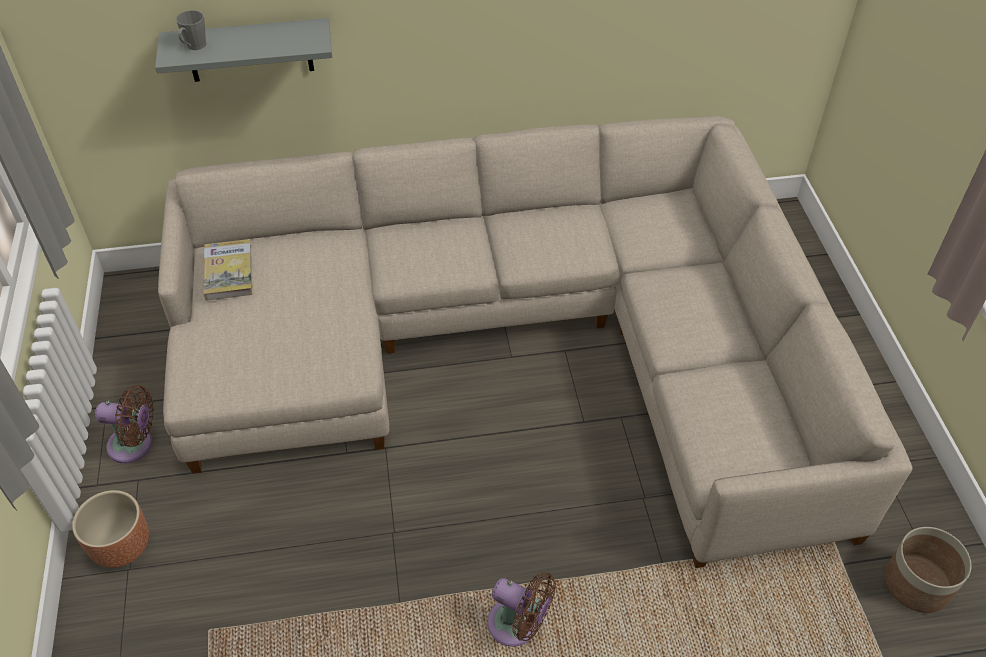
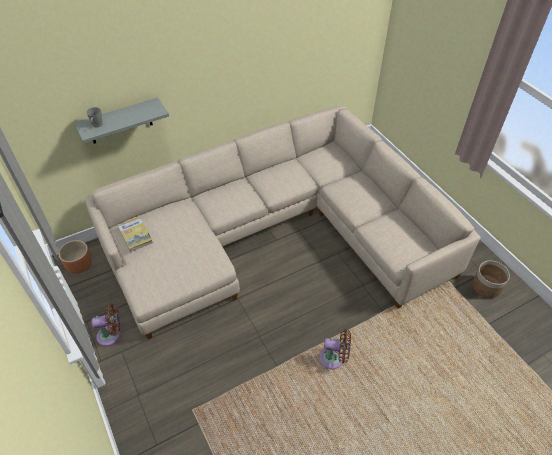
camera: 20 degrees left, 0 degrees up
(122, 545) = (128, 385): brown planter -> brown planter (80, 265)

